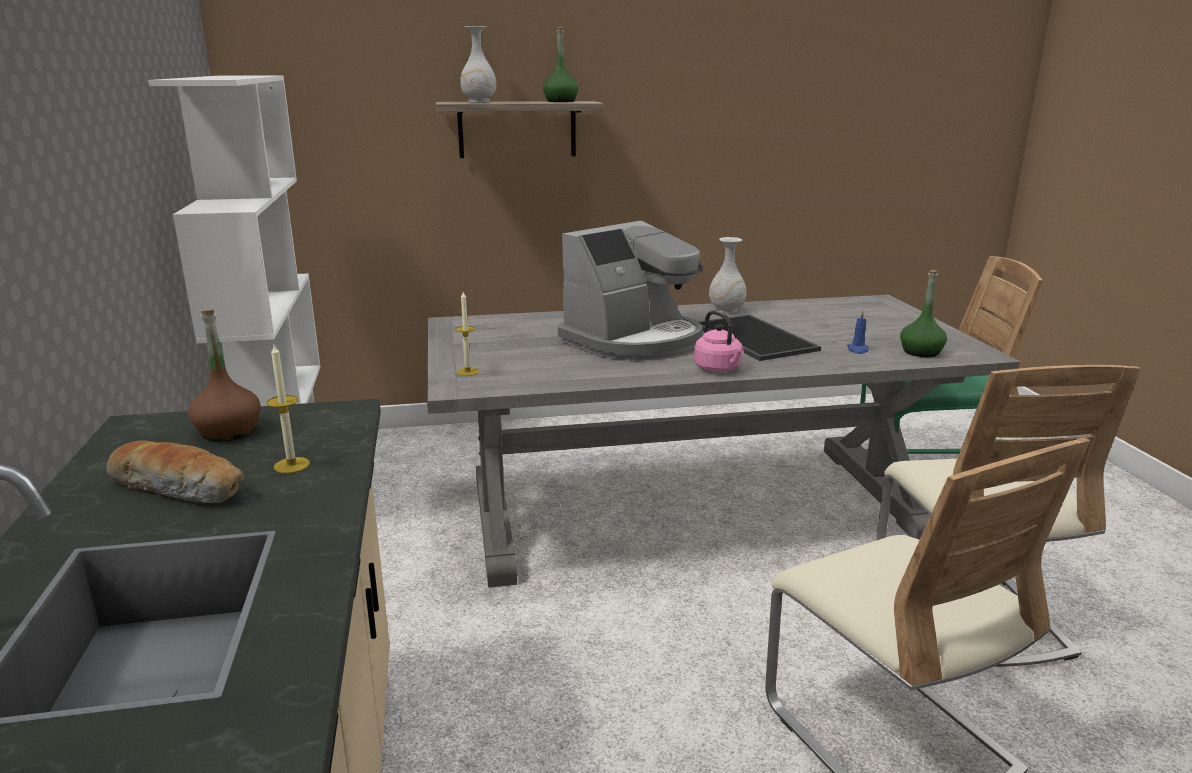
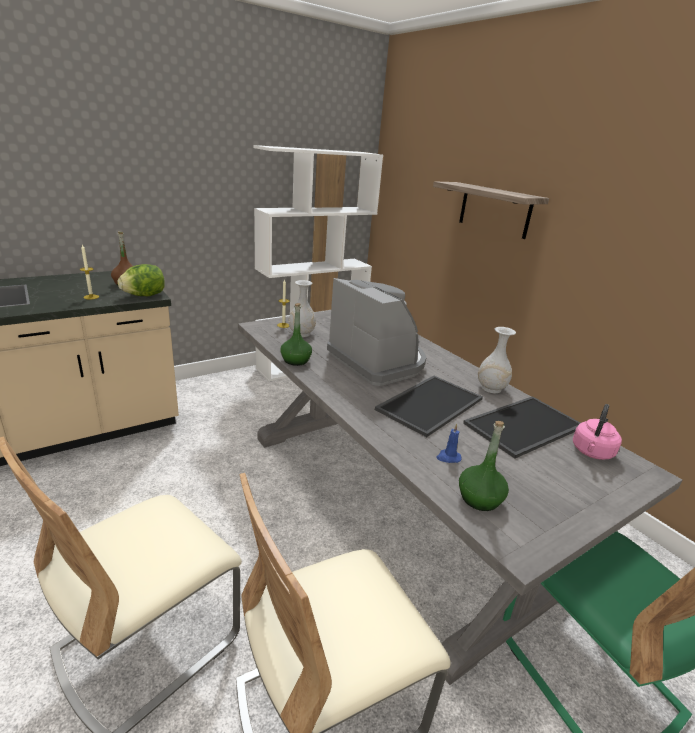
camera: 65 degrees right, 5 degrees up
(180, 488) = (72, 287): bread -> none
(336, 417) = (144, 295): none -> lettuce
(479, 102) = (467, 185): white vase -> white vase (301, 333)
(560, 101) = (511, 193): green bottle -> green bottle (295, 360)
(634, 340) = (378, 361): coffee machine -> coffee machine turned 150 degrees counterclockwise
(719, 369) = (342, 395): pink kettle -> pink kettle (591, 452)
(806, 315) = (524, 427): none -> tray

